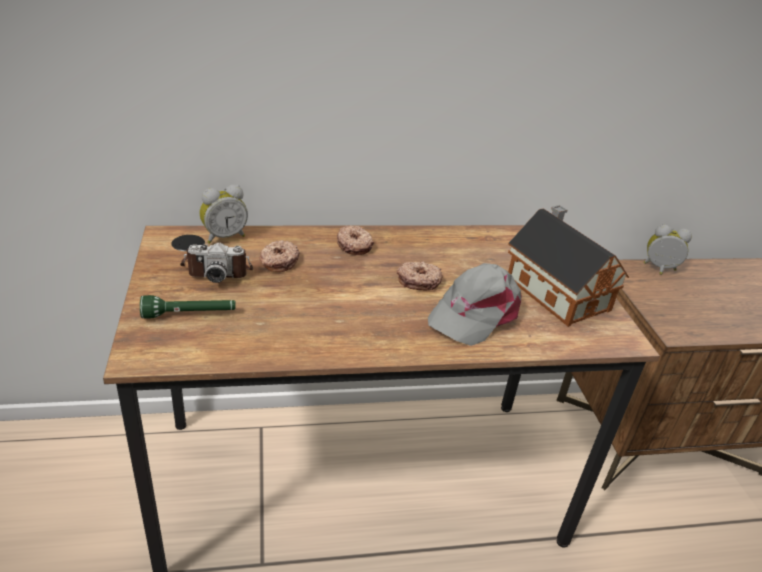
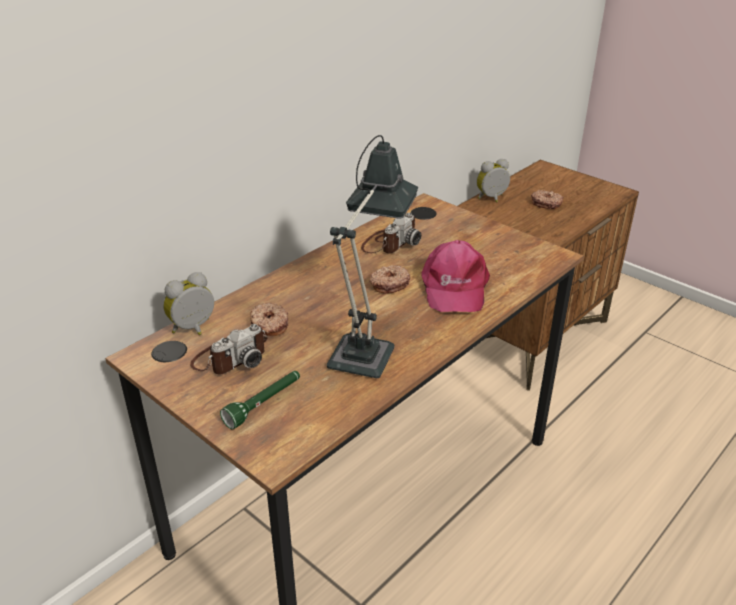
camera: 35 degrees left, 0 degrees up
(224, 237) = (194, 329): alarm clock -> alarm clock turned 150 degrees counterclockwise
(323, 320) = (366, 349): none -> table lamp
(354, 245) = (307, 281): donut -> donut (546, 203)
(467, 250) = (389, 243): none -> camera
(474, 313) = (454, 287): grey cap -> pink cap
(555, 291) = (480, 244): toy house -> none

